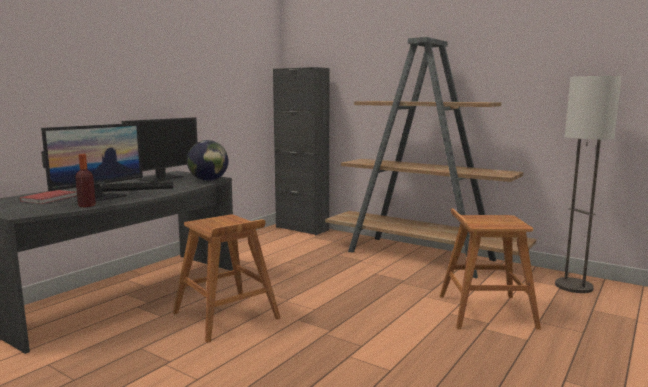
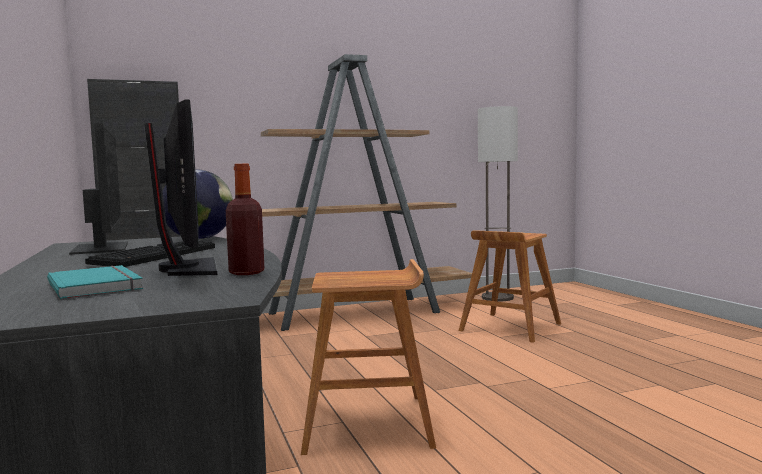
camera: 55 degrees left, 5 degrees down
(50, 198) = (98, 285): red book -> turquoise book

